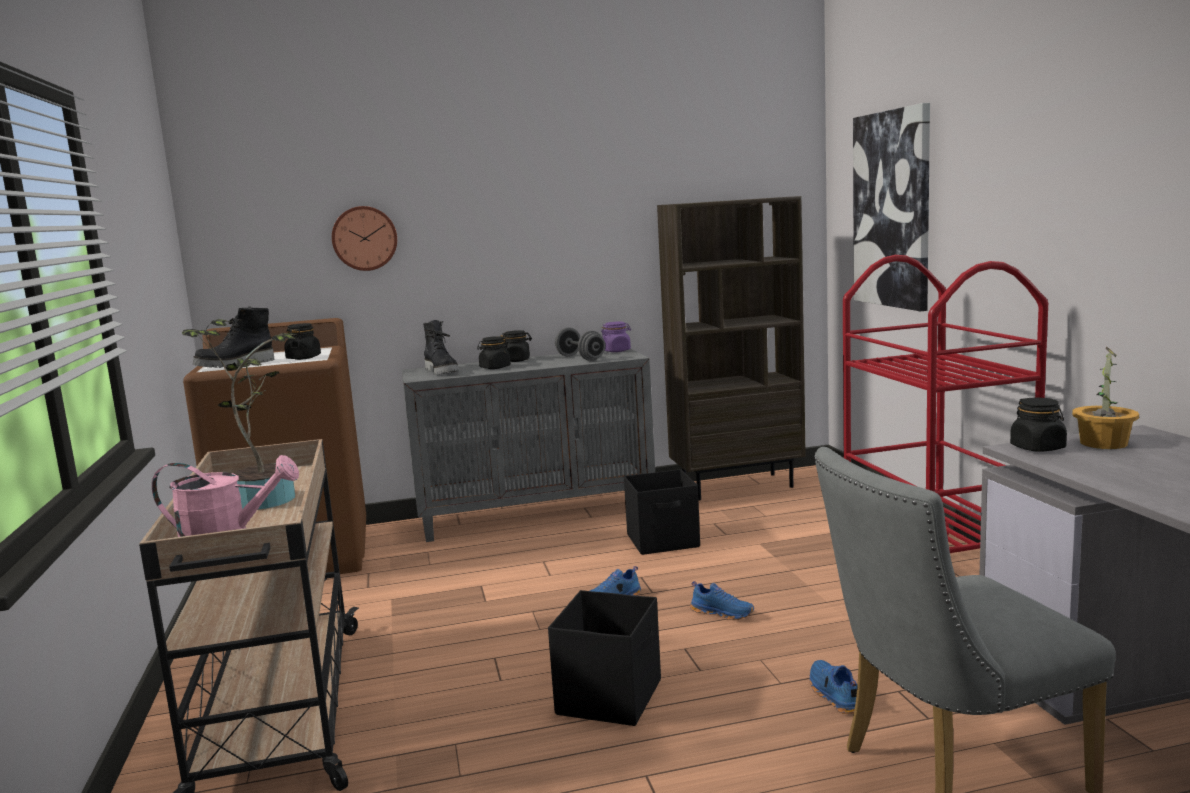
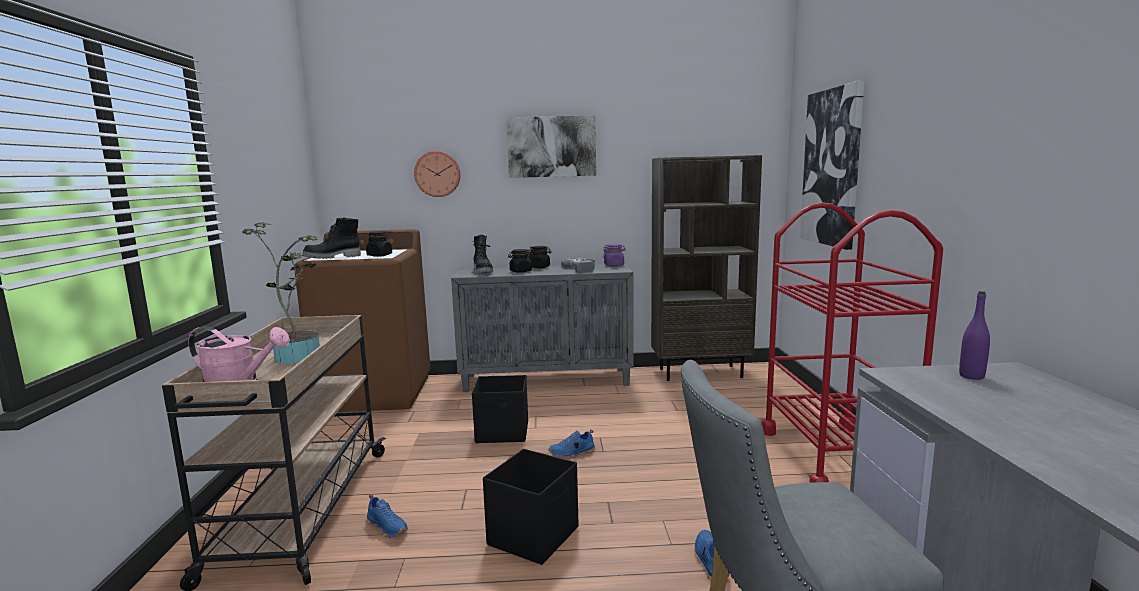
camera: 10 degrees right, 0 degrees up
(522, 194) = (551, 147): none -> picture
(580, 358) = (584, 269): grey dumbbell -> power drill
(664, 541) = (629, 410): black storage box -> black storage box (503, 432)
(722, 613) = (649, 475): blue shoe -> blue shoe (388, 527)
(1038, 448) = (908, 375): black jar -> none
(1102, 443) = (971, 376): potted plant -> purple bottle

